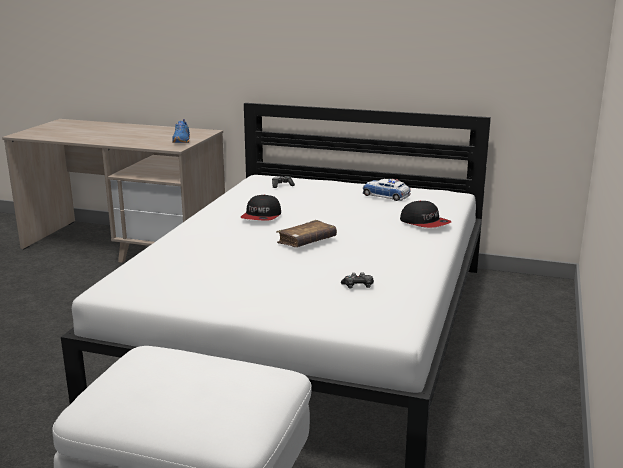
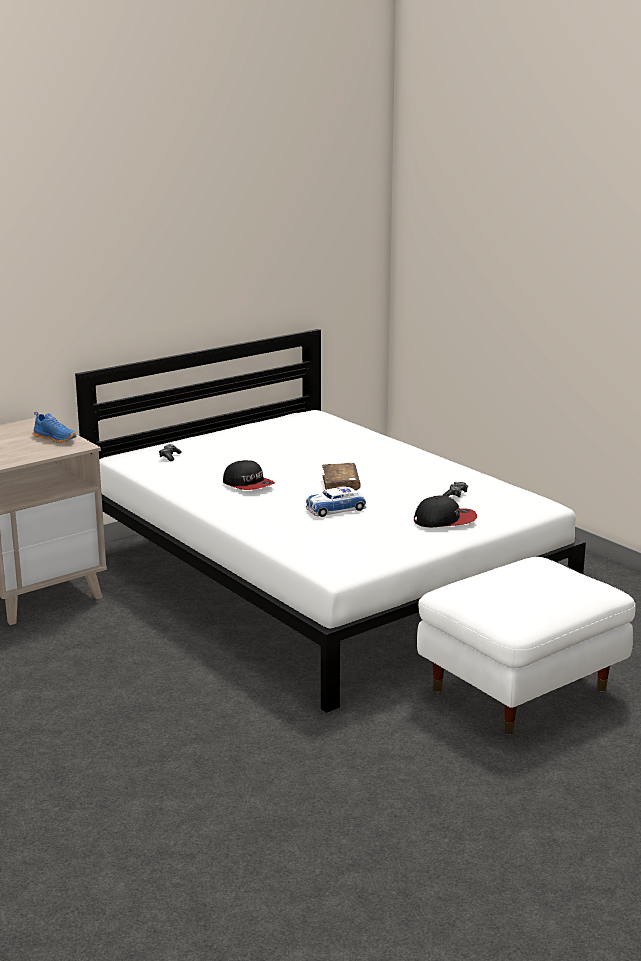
camera: 55 degrees left, 0 degrees up
(386, 195) = (277, 432): toy car -> toy car (335, 509)
(425, 223) = (365, 441): cap -> cap (445, 520)

